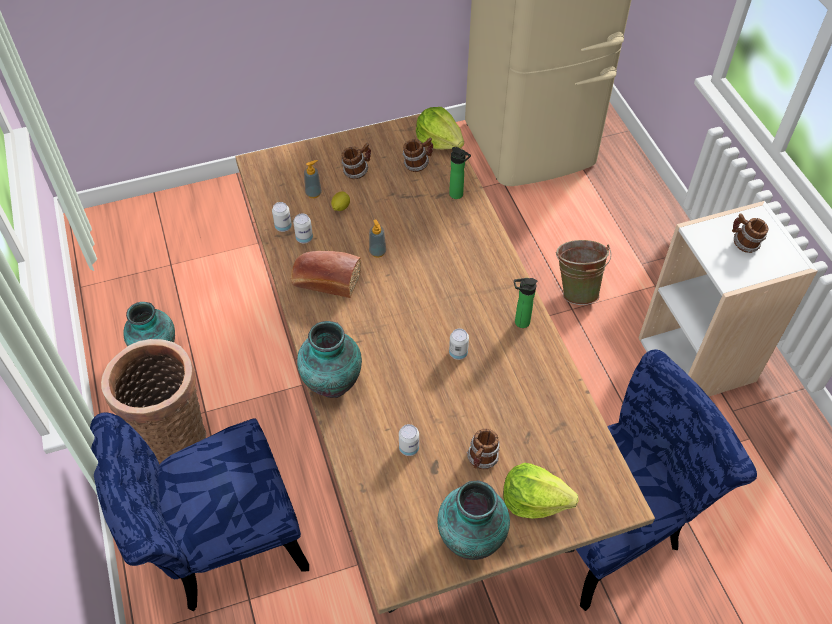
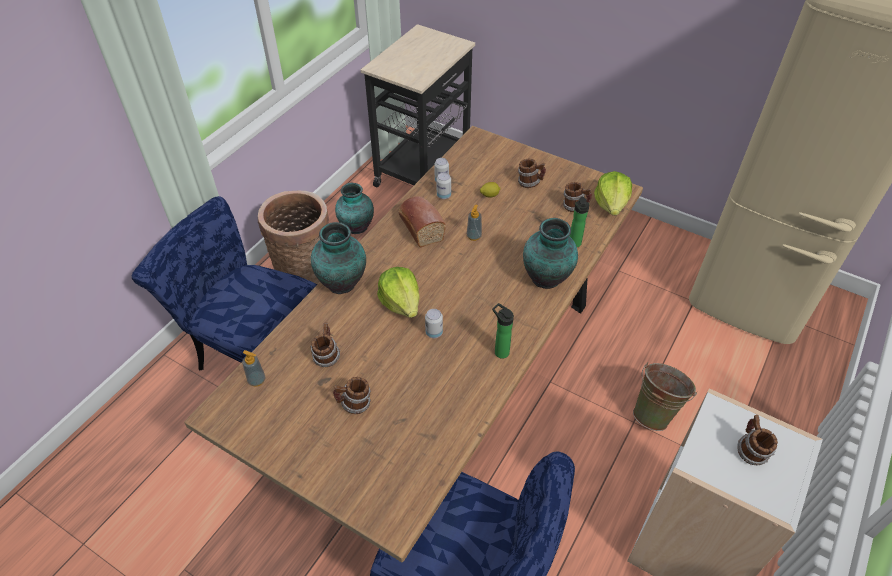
camera: 50 degrees right, 5 degrees down
(146, 246) = (422, 171): none -> cart
(313, 193) = (485, 176): soap dispenser -> soap dispenser (257, 380)
(409, 448) = (326, 356): can -> mug
(472, 538) = (282, 440): vase -> vase (547, 278)
(534, 500) = (347, 459): lettuce -> lettuce (401, 302)

